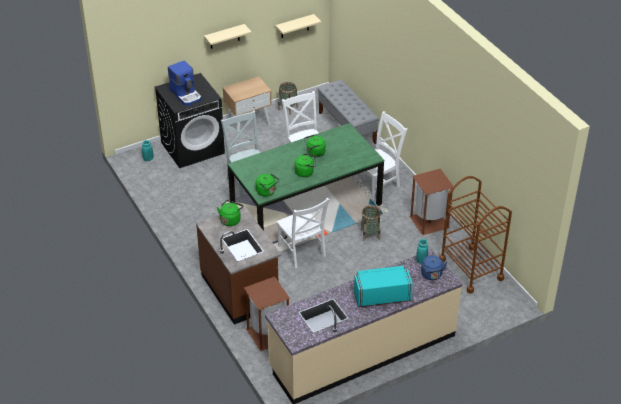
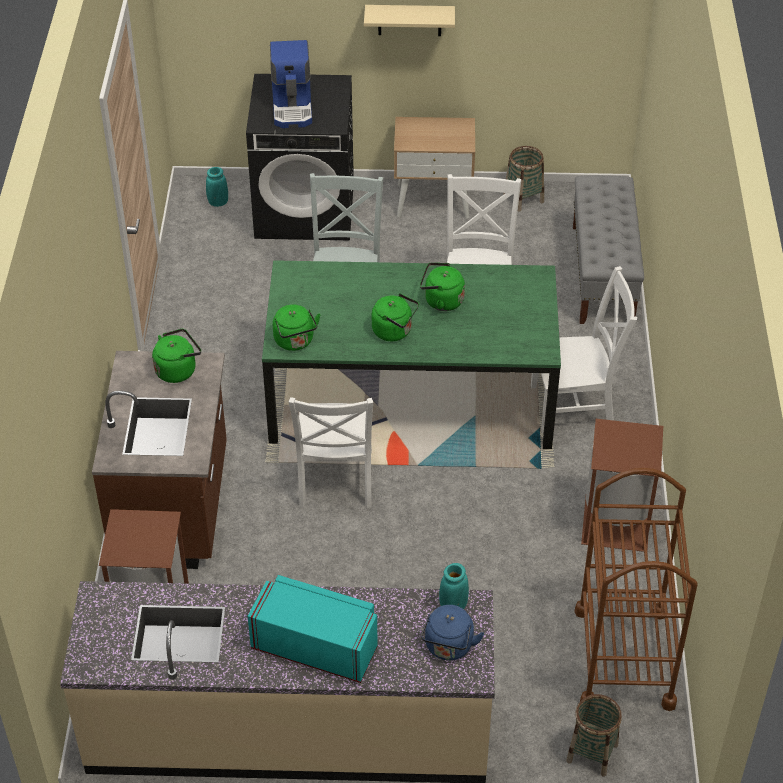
camera: 30 degrees right, 5 degrees up
(294, 26) = (566, 43): beige shelf -> none
(370, 234) = (485, 499): basket -> basket (592, 753)

